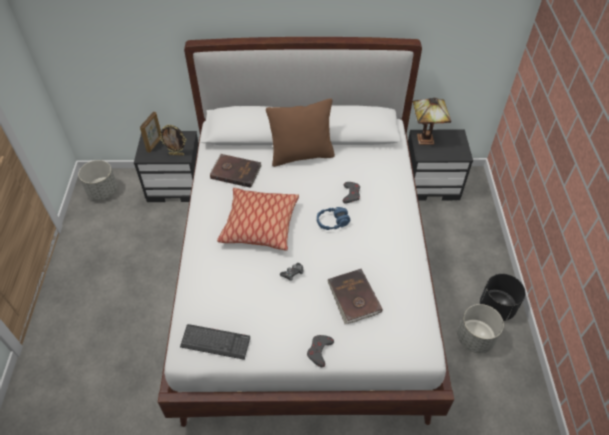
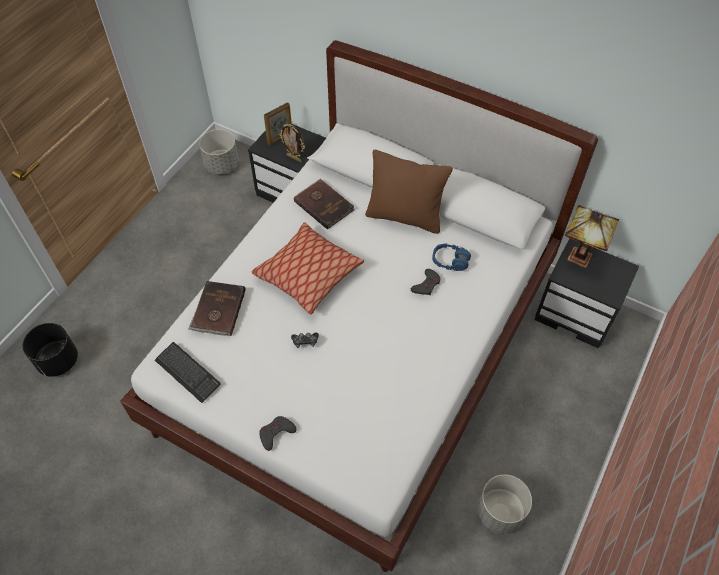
camera: 30 degrees right, 5 degrees up
(332, 222) = (384, 306): blue headphones -> blue headphones (450, 261)
(353, 298) = (347, 397): brown book -> brown book (218, 310)
(496, 307) = (550, 492): black planter -> black planter (58, 361)

